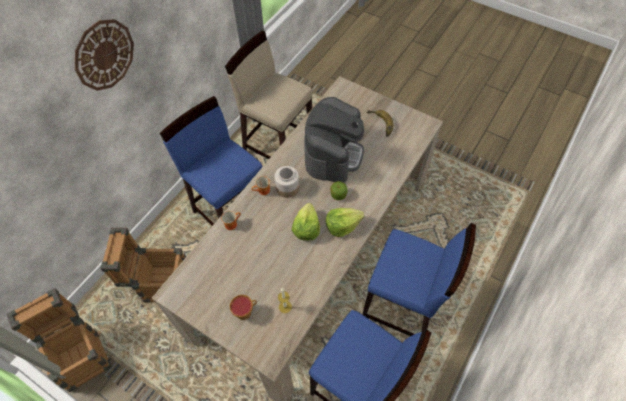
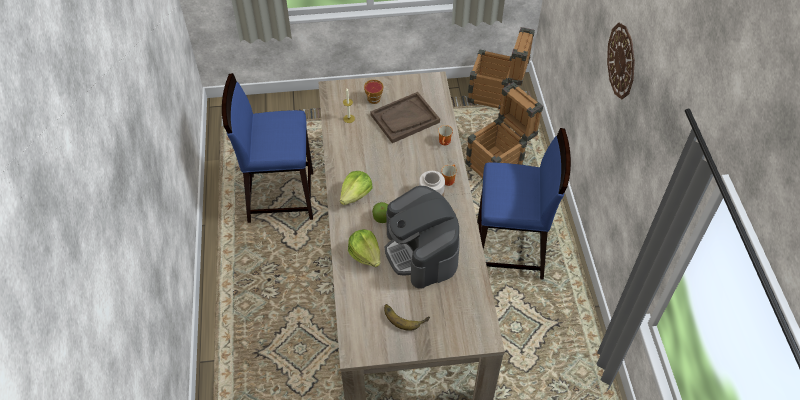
camera: 140 degrees right, 5 degrees down
(239, 270) = (405, 119): none -> brown tray
(278, 146) = (543, 350): beige stool -> none
(306, 228) = (383, 175): lettuce -> lettuce (365, 254)
(401, 308) = (283, 274): blue stool -> none

